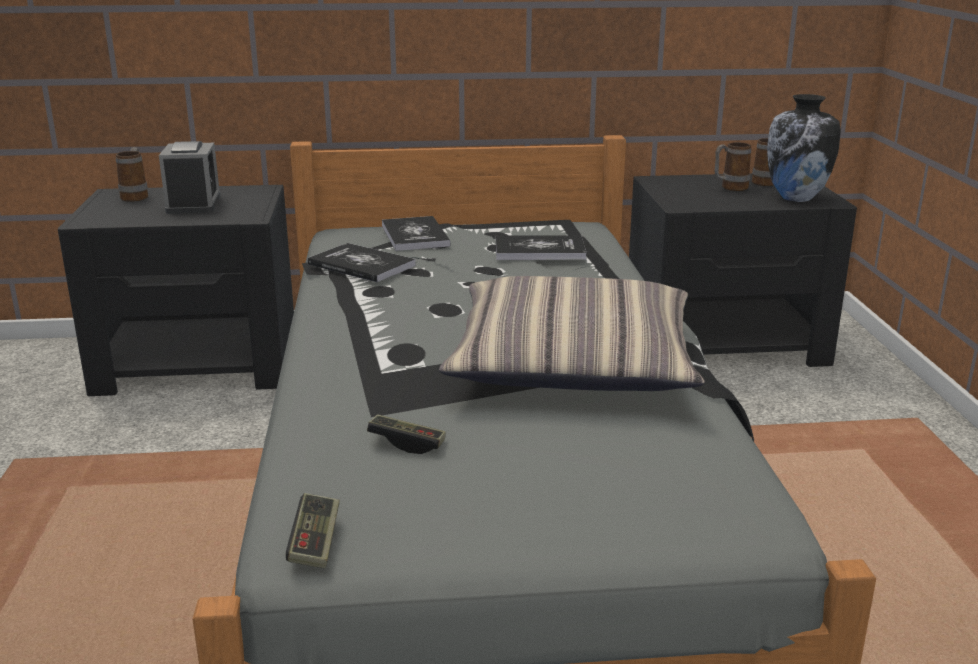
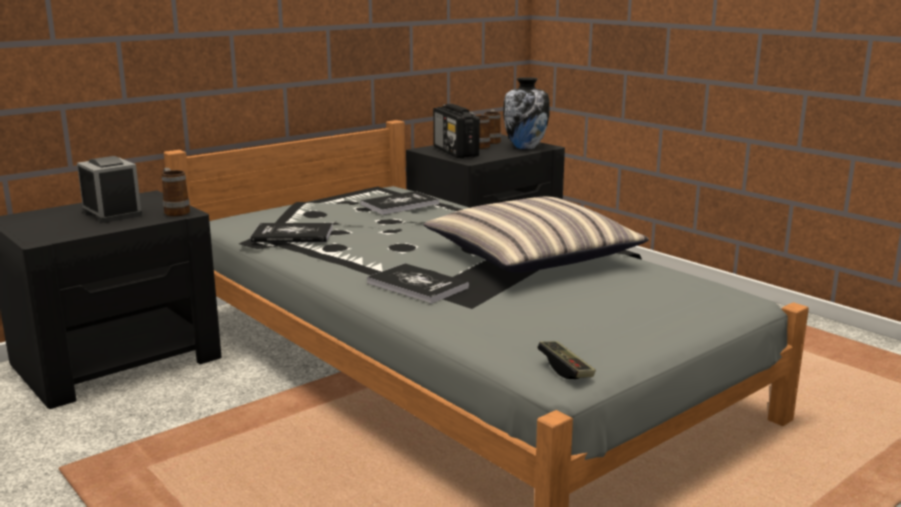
camera: 35 degrees left, 5 degrees down
(136, 196) = (42, 217): mug -> mug (175, 212)
(407, 443) = (519, 314): game controller -> none
(415, 235) = (294, 212): book -> book (417, 285)
(686, 190) = (455, 152): none -> radio

